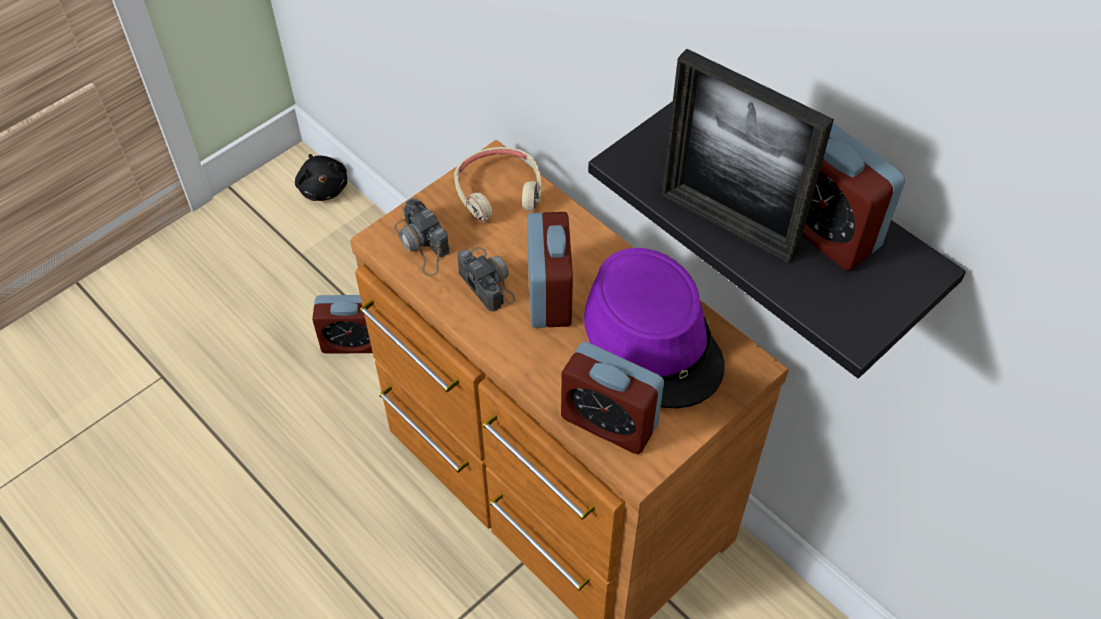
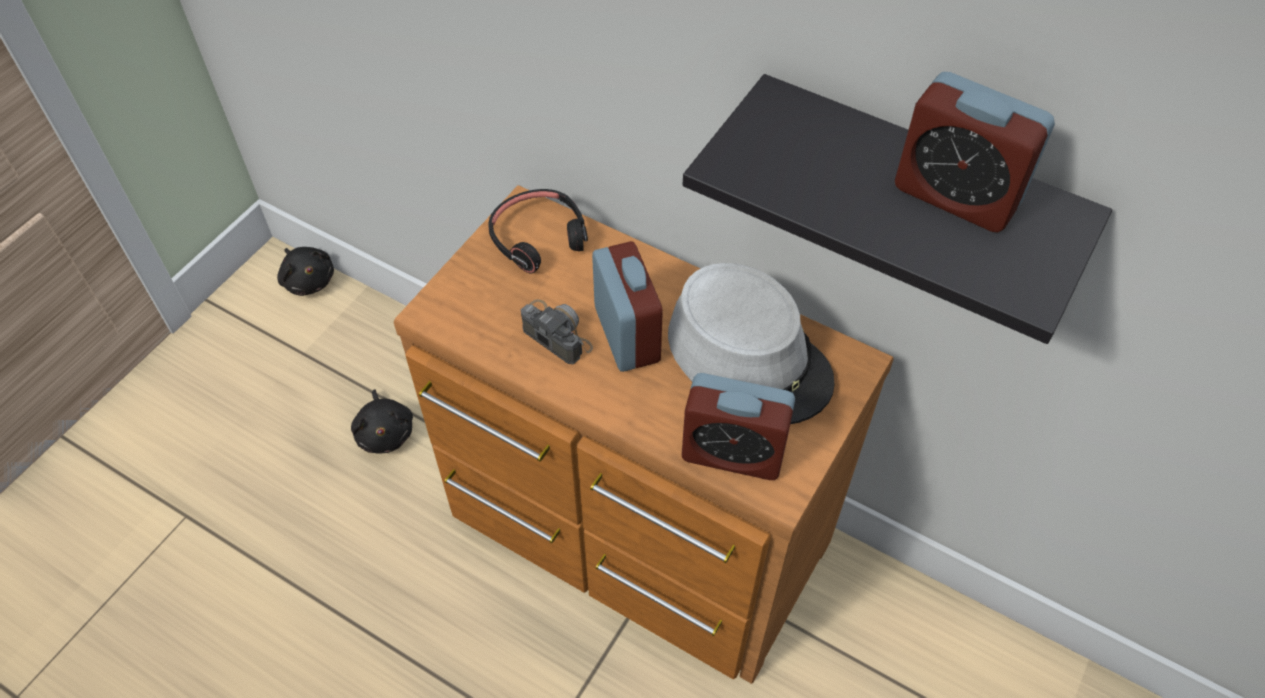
camera: 15 degrees left, 0 degrees up
(353, 342) = (385, 432): alarm clock -> black plush toy
(422, 245) = (474, 310): camera -> none
(499, 191) = (538, 237): beige headphones -> black headphones
(653, 340) = (749, 357): purple hat -> grey hat
(728, 224) = (856, 210): picture frame -> none

